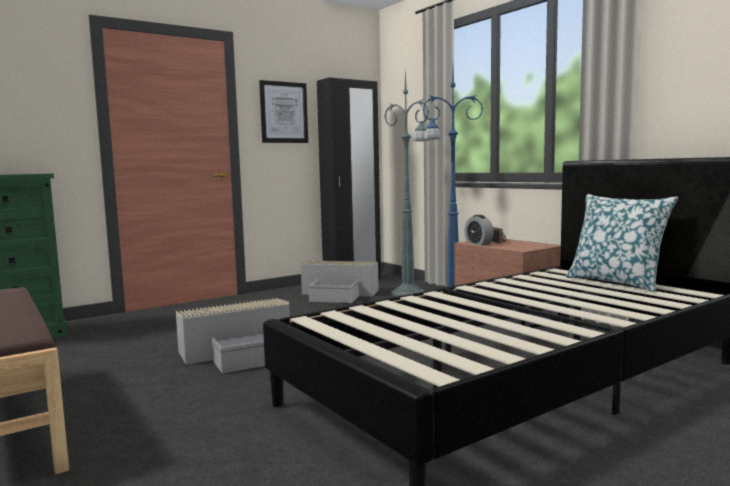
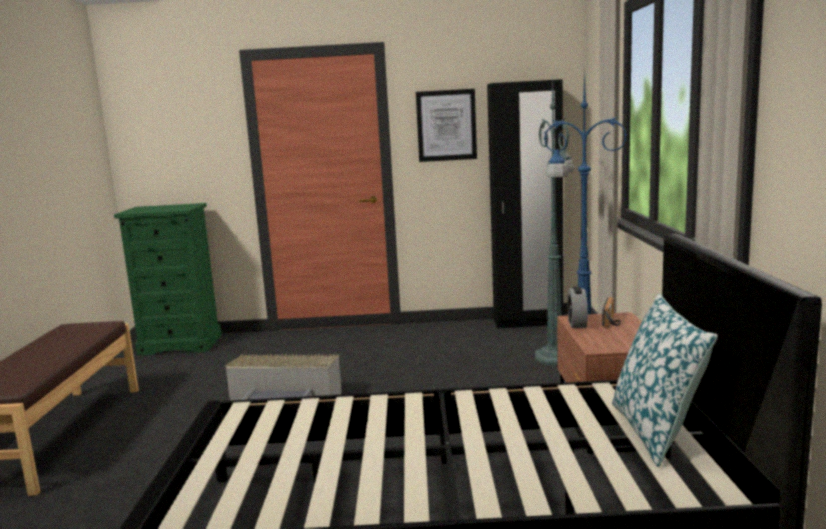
camera: 35 degrees right, 5 degrees up
(339, 294) = (482, 343): grey storage box -> none

